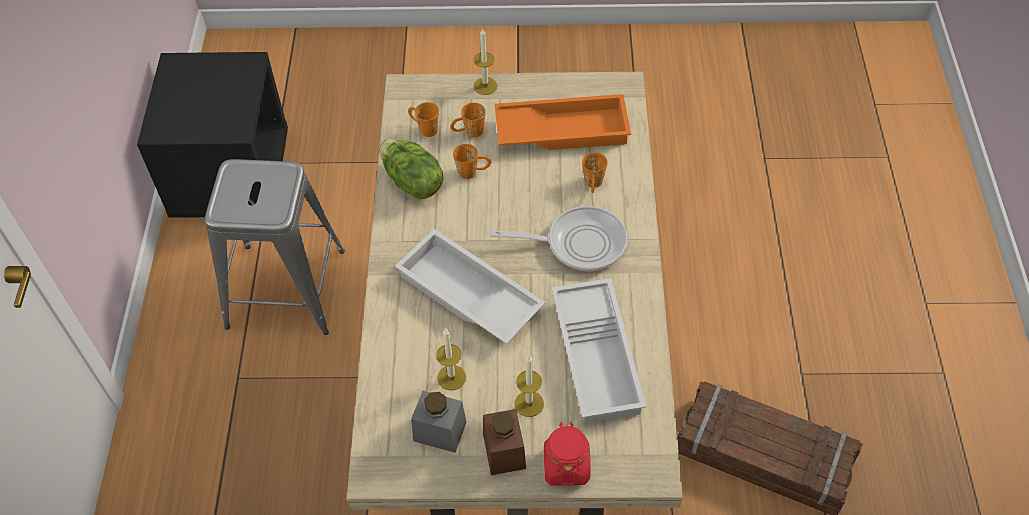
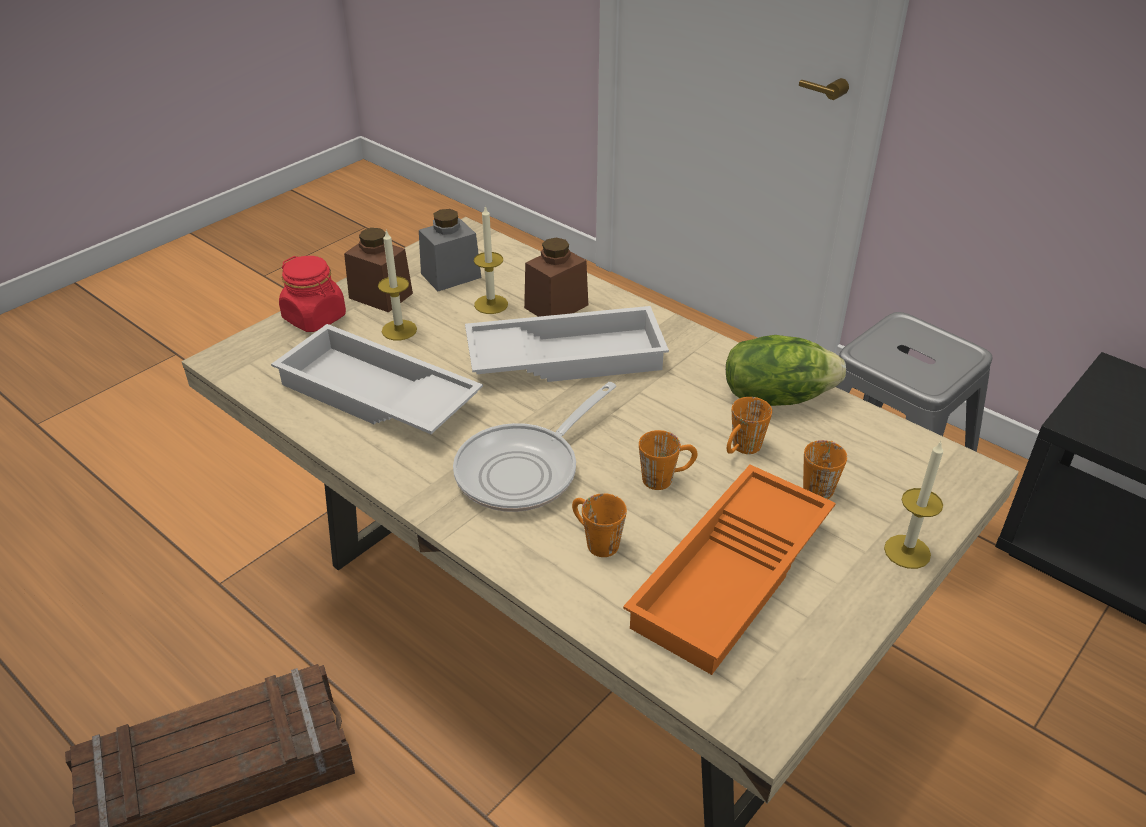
camera: 130 degrees right, 15 degrees down
(419, 340) = (556, 306): none -> brown jar
(423, 128) = (867, 450): orange mug -> orange mug (666, 478)

